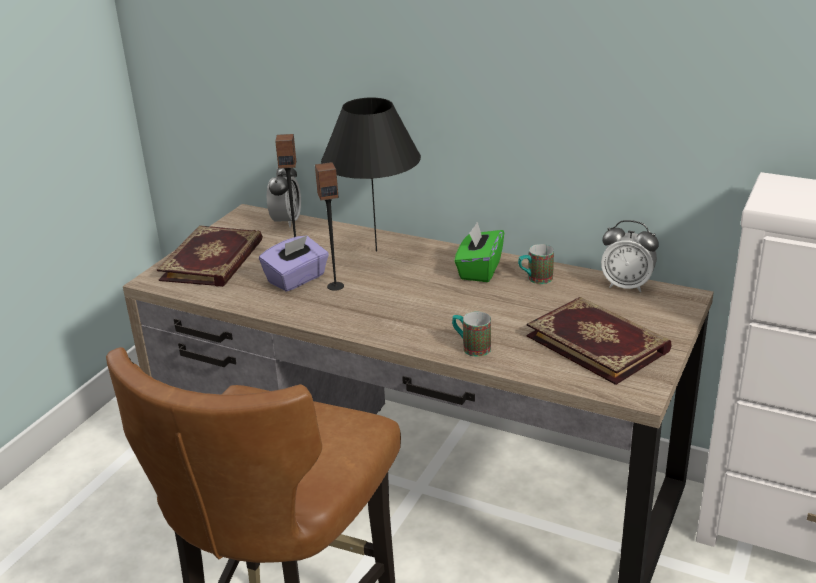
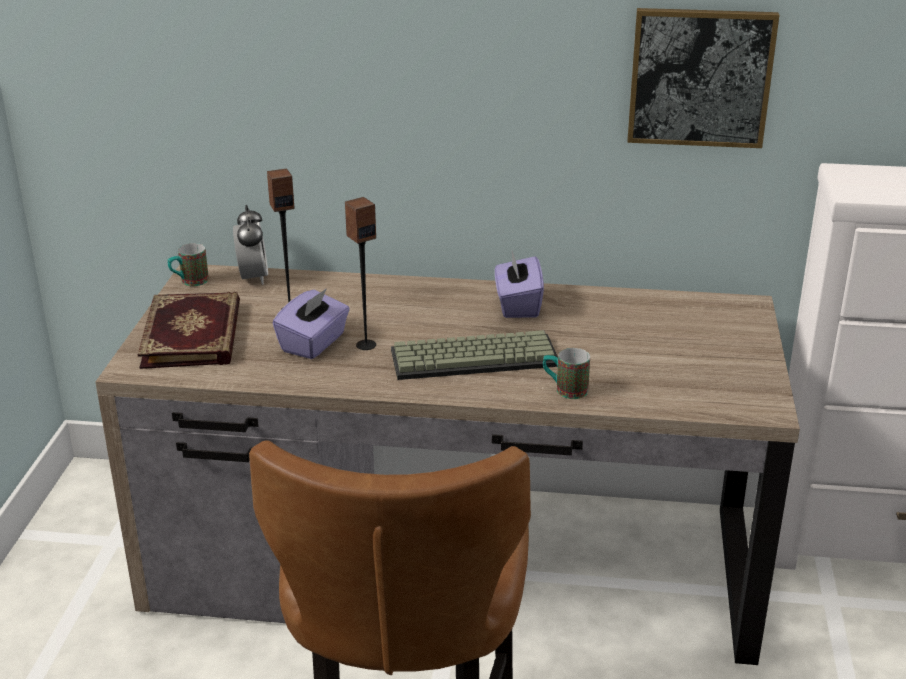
camera: 20 degrees left, 0 degrees up
(376, 251) = (387, 299): black table lamp -> none
(416, 308) = (475, 356): none -> keyboard
(479, 270) = (517, 305): green tissue box -> purple tissue box
(535, 279) = (584, 307): mug -> mug (189, 282)
(598, 343) = (693, 365): book -> none
(626, 286) = (683, 301): alarm clock -> none
(649, 83) = (700, 77): none -> picture

